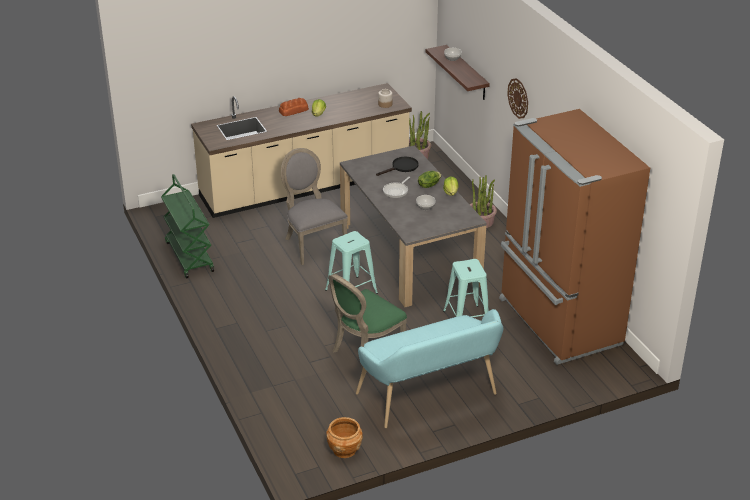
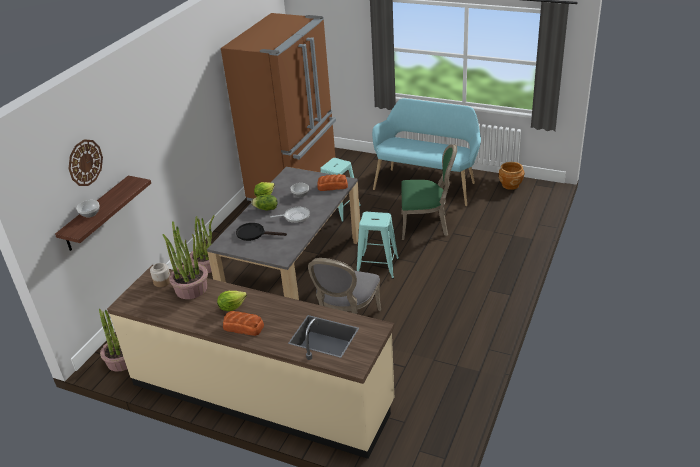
camera: 130 degrees left, 0 degrees up
(189, 256) = (462, 378): green cart -> none
(360, 110) = (191, 288): none -> potted plant
(413, 226) = (332, 186): none -> bread
(518, 98) = (162, 135): wall clock -> wall clock (85, 162)

